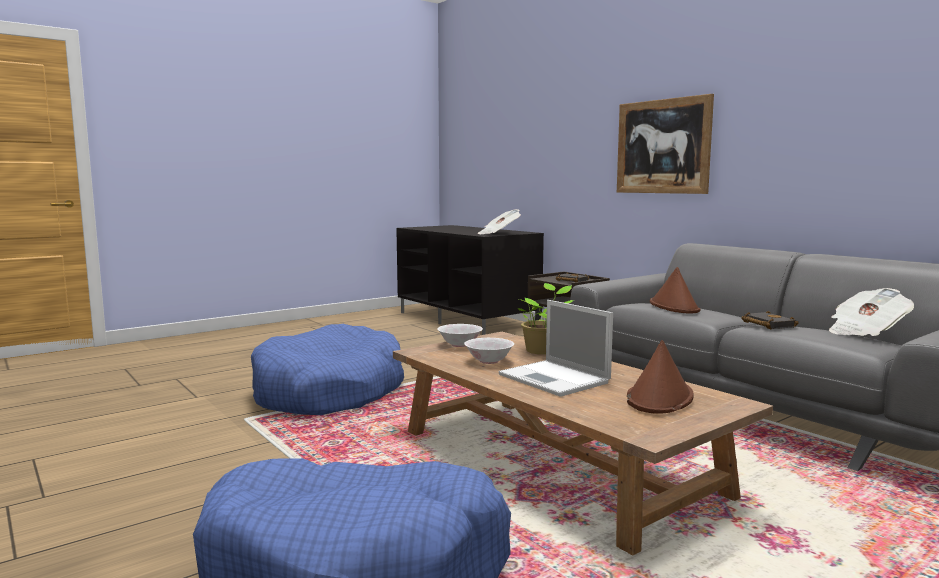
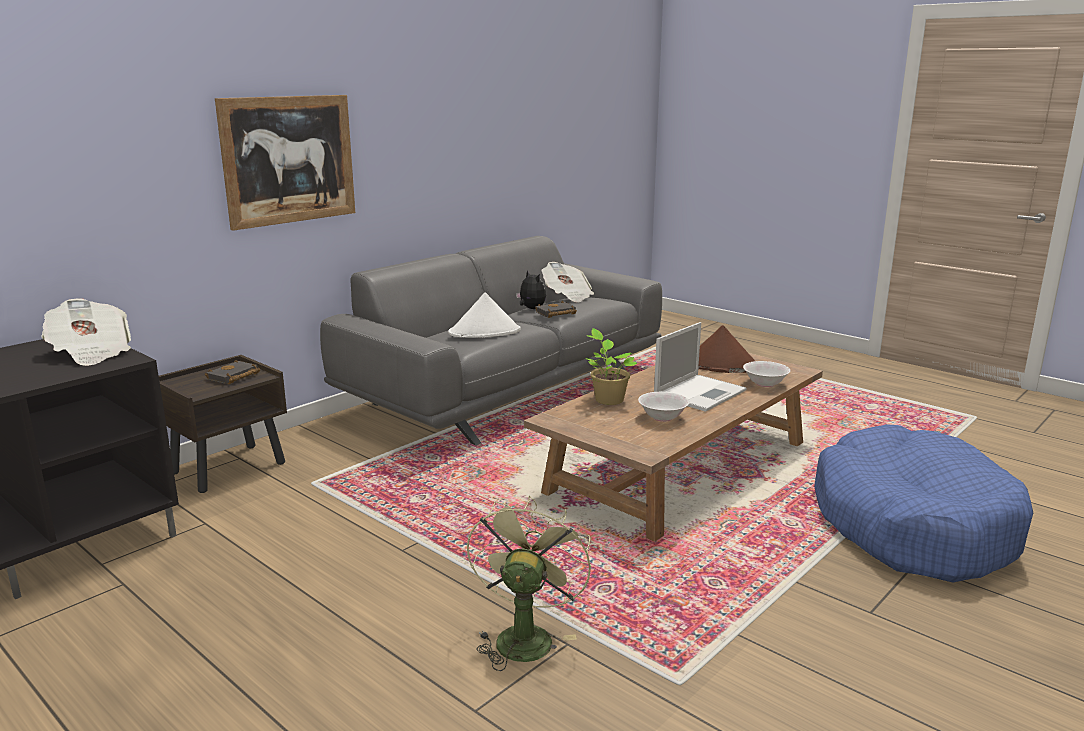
camera: 100 degrees left, 10 degrees up
(329, 391) = (524, 635): blue dog bed -> green fan
(459, 344) = (603, 435): white bowl -> white bowl (764, 384)
(674, 306) = (485, 332): brown hat -> white hat
(805, 326) = (531, 309): none -> plush toy

